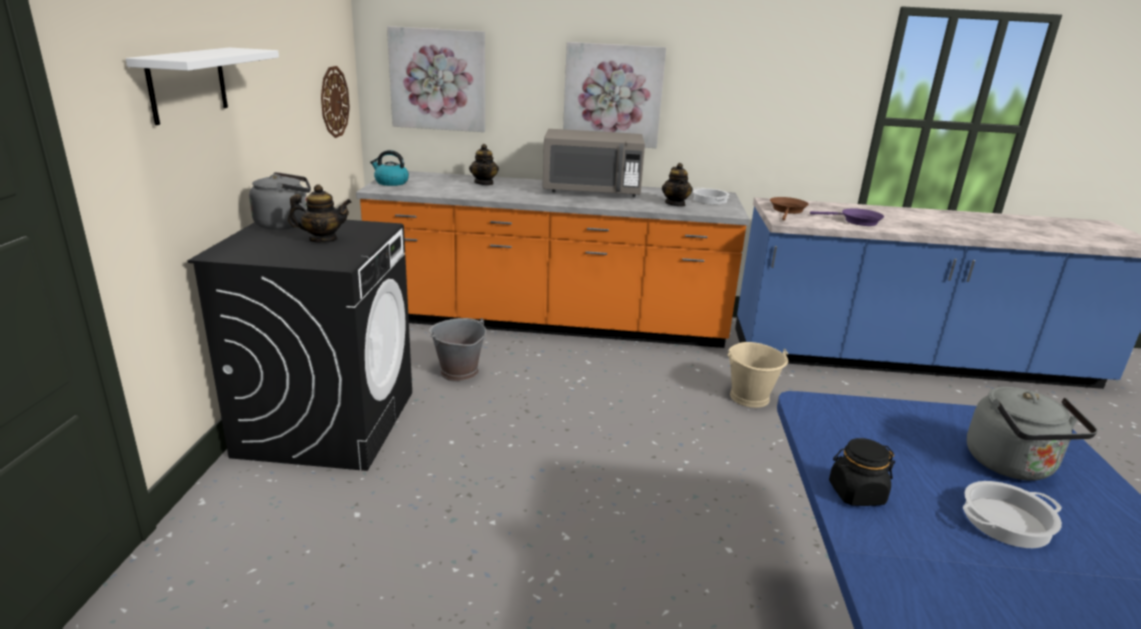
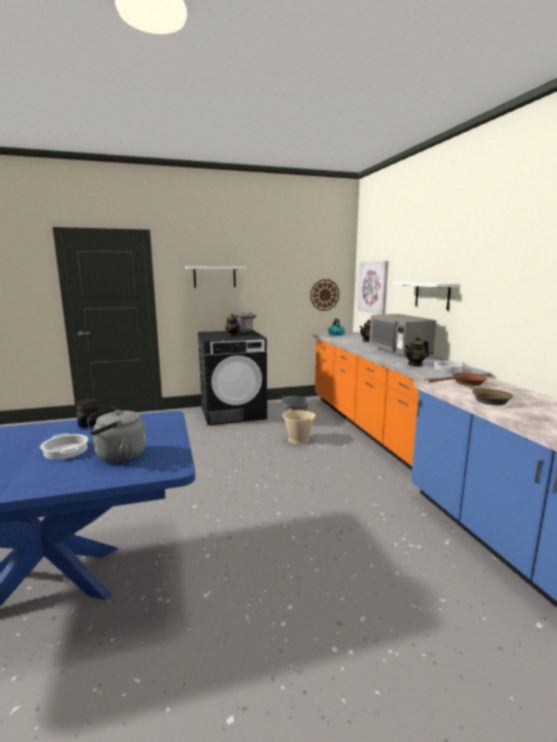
camera: 70 degrees right, 10 degrees down
(613, 95) = (432, 295): picture -> white shelf
(750, 397) = (364, 499): beige bucket -> beige bucket (298, 440)
(856, 221) = (488, 400): purple frying pan -> brown frying pan

